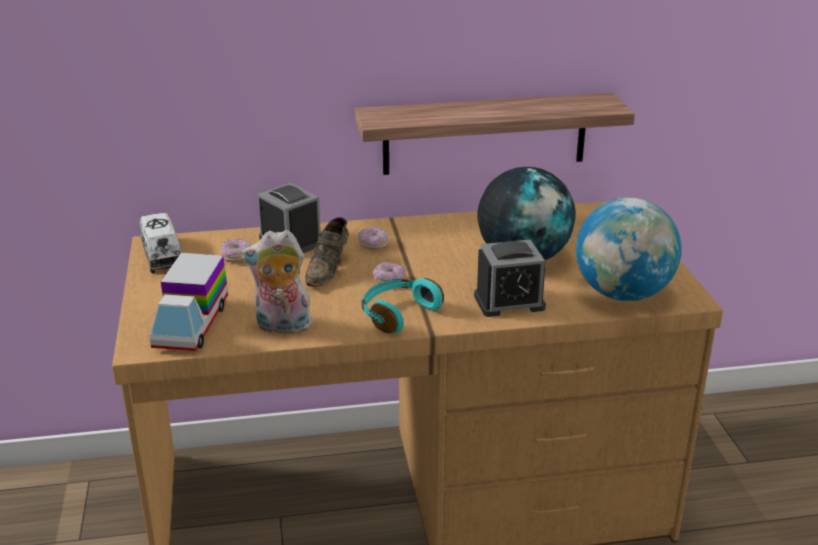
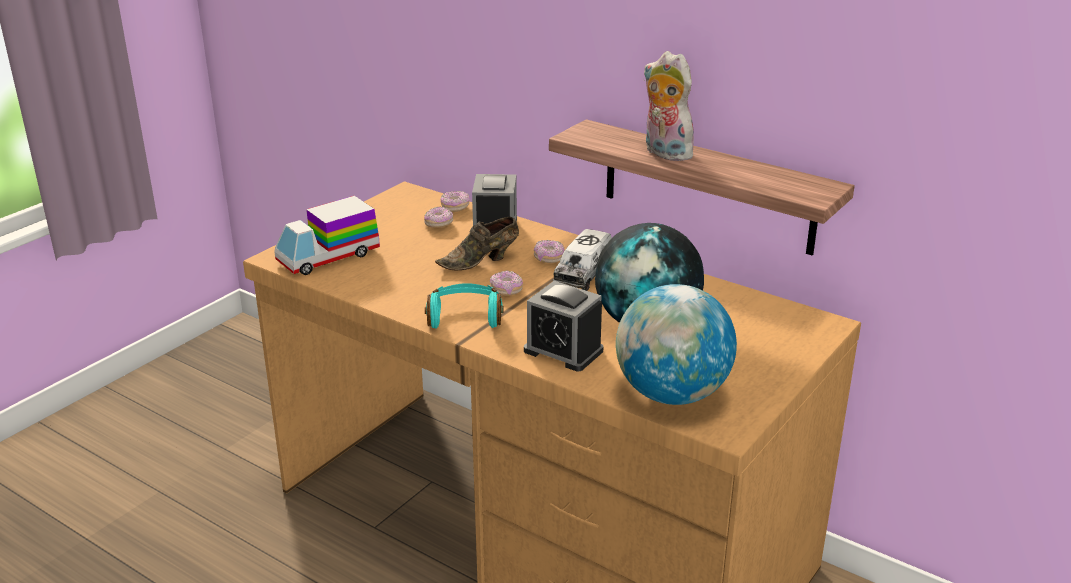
camera: 45 degrees right, 0 degrees up
(162, 255) = (396, 202): toy truck -> toy truck (583, 273)
(223, 239) = (455, 207): none -> donut
(281, 327) = (375, 286): plush toy -> plush toy (664, 153)

